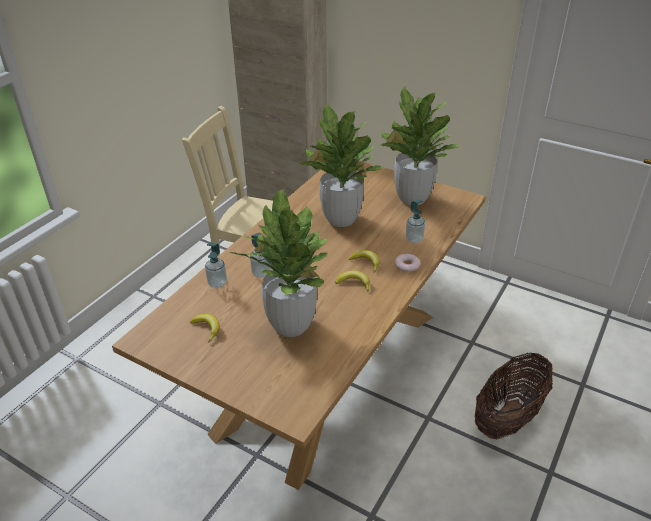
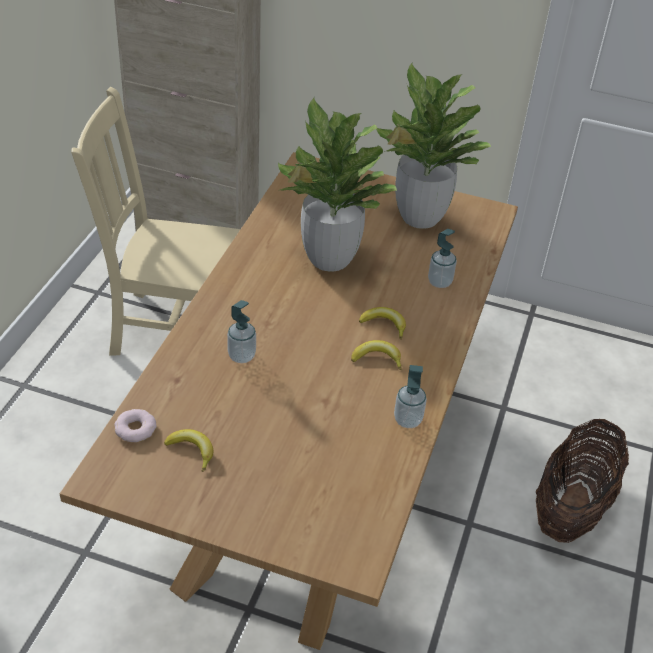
camera: 15 degrees left, 5 degrees up
(217, 283) = (183, 378): soap dispenser -> soap dispenser (407, 420)
(290, 325) = (309, 431): potted plant -> none
(407, 265) = (441, 323): donut -> donut (135, 429)

